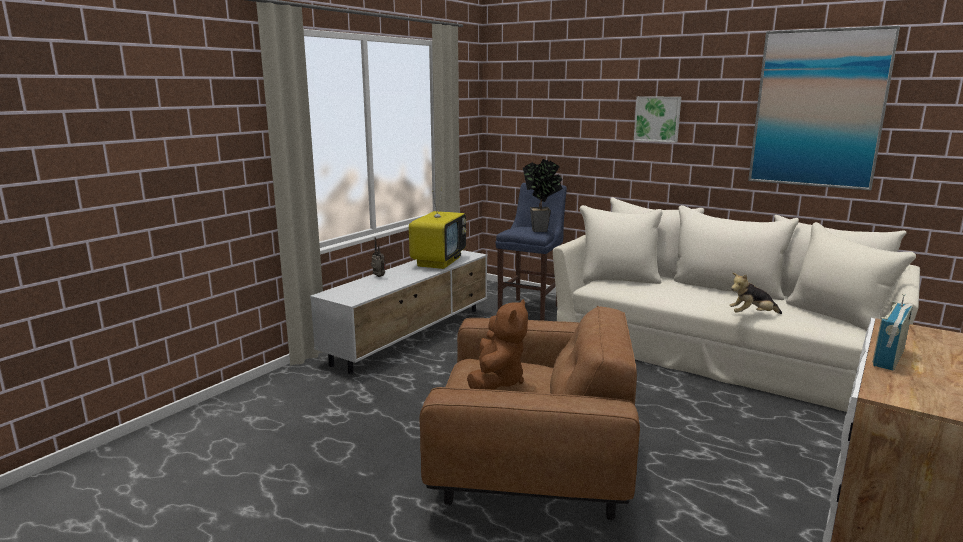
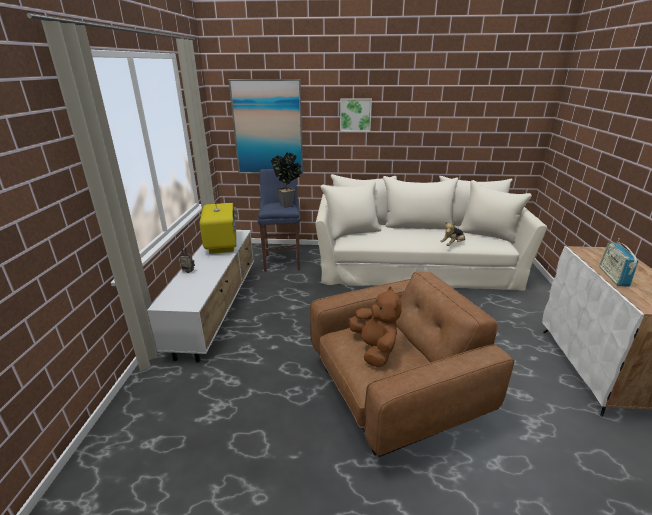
camera: 30 degrees left, 10 degrees up
(818, 109) = (459, 105): picture -> picture (268, 128)

